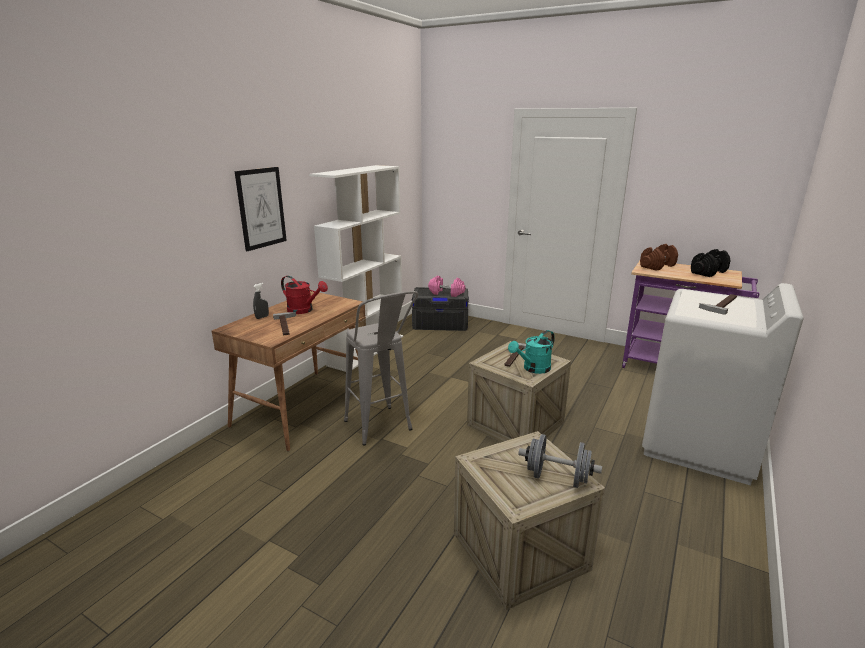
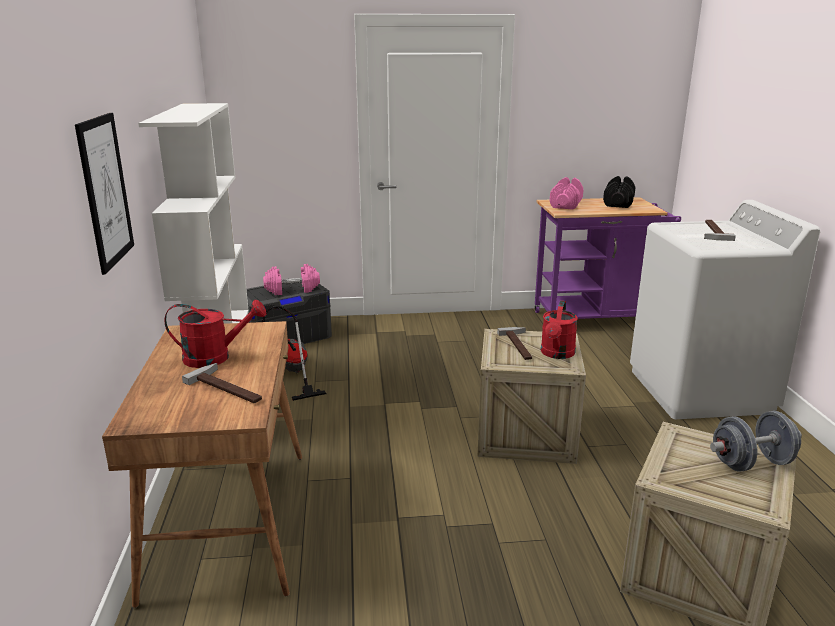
camera: 35 degrees left, 0 degrees up
(262, 317) = (161, 387): grey spray bottle -> none
(382, 431) = (385, 506): grey stool -> none
(420, 344) = (292, 373): none -> vacuum cleaner
(533, 369) = (557, 354): turquoise watering can -> red watering can
(657, 266) = (565, 204): brown dumbbell -> pink dumbbell

